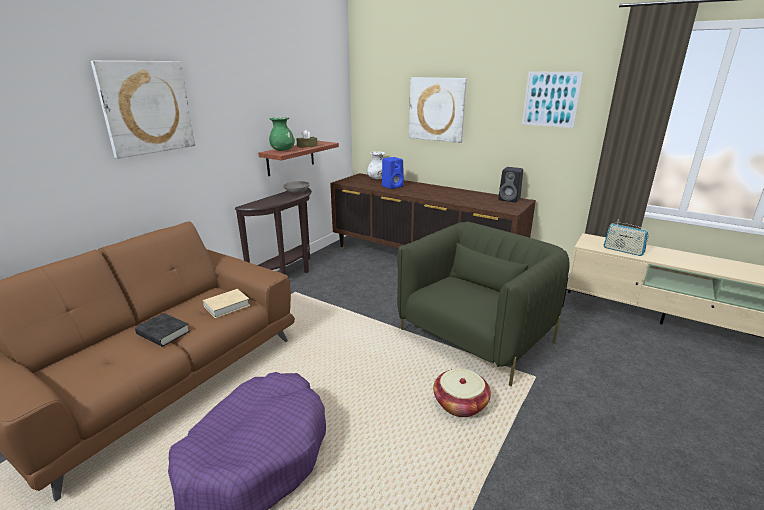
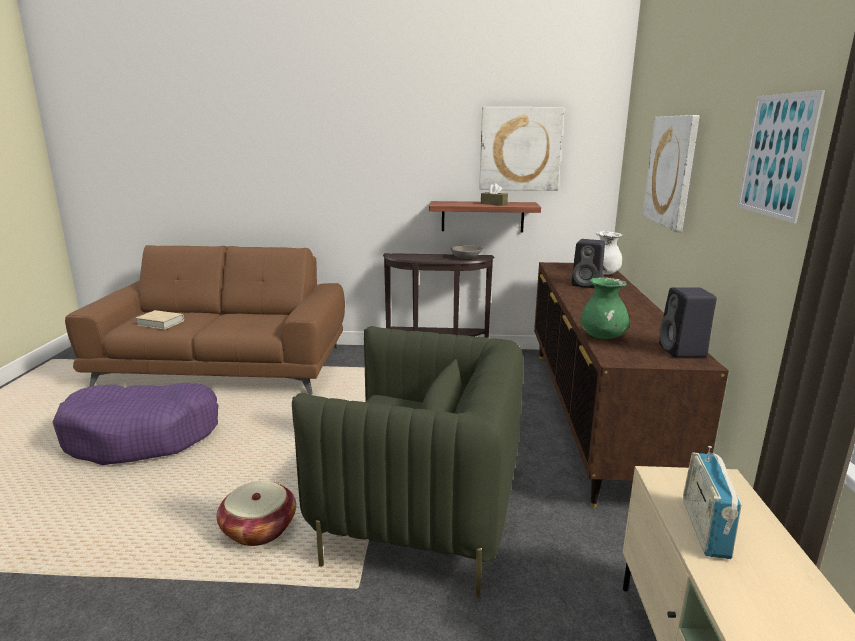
camera: 60 degrees right, 5 degrees down
(147, 107) = (307, 139): picture -> picture (520, 149)
(163, 333) = (205, 322): black book -> none
(227, 306) = (261, 326): beige book -> beige book (160, 323)
(282, 150) = (453, 203): green vase -> green vase (603, 337)
(393, 186) = (587, 284): blue speaker -> black speaker

